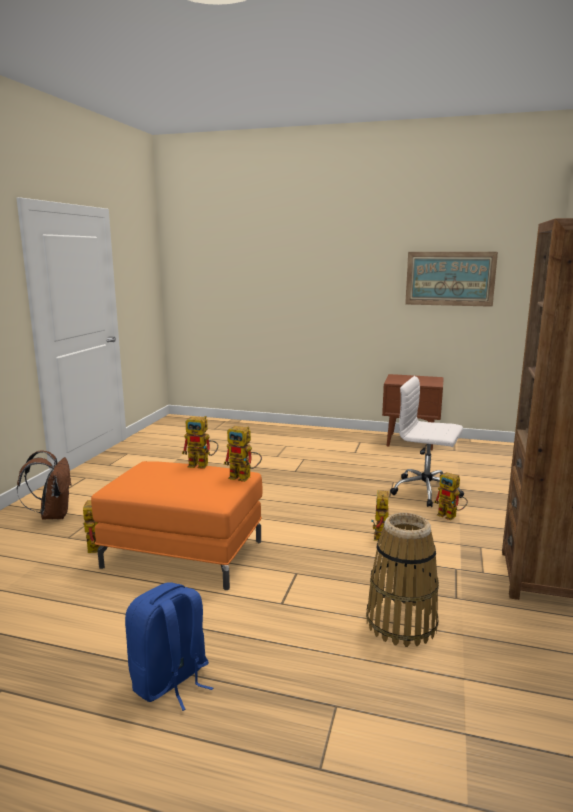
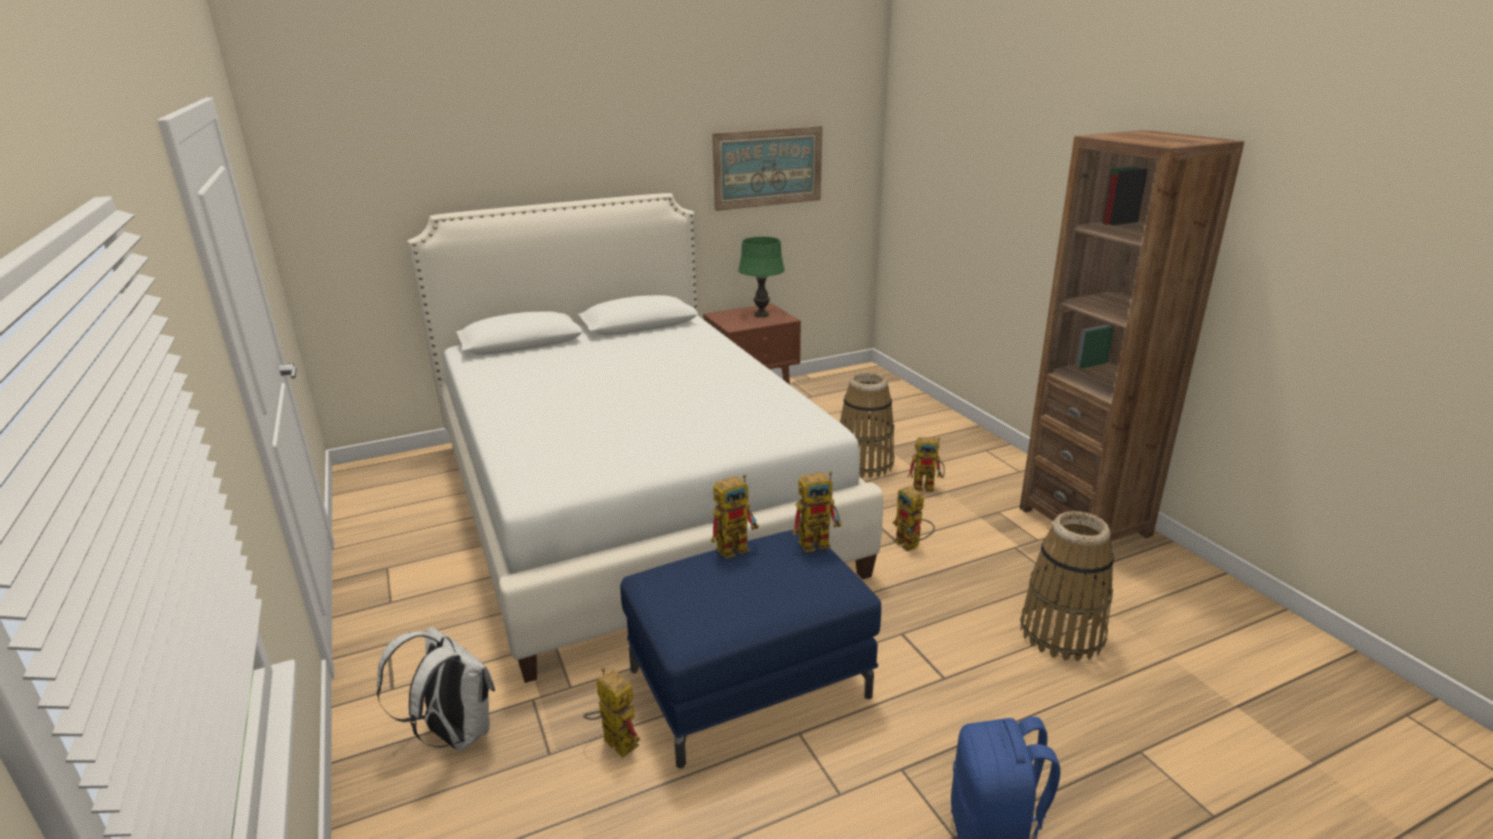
camera: 40 degrees left, 10 degrees up
(53, 515) = (454, 734): brown backpack -> white backpack
(184, 553) = (749, 681): orange ottoman -> blue ottoman
(263, 464) = (633, 501): none -> white bed
(423, 380) = (762, 315): none -> green table lamp
(427, 491) = (864, 463): white office chair -> basket

